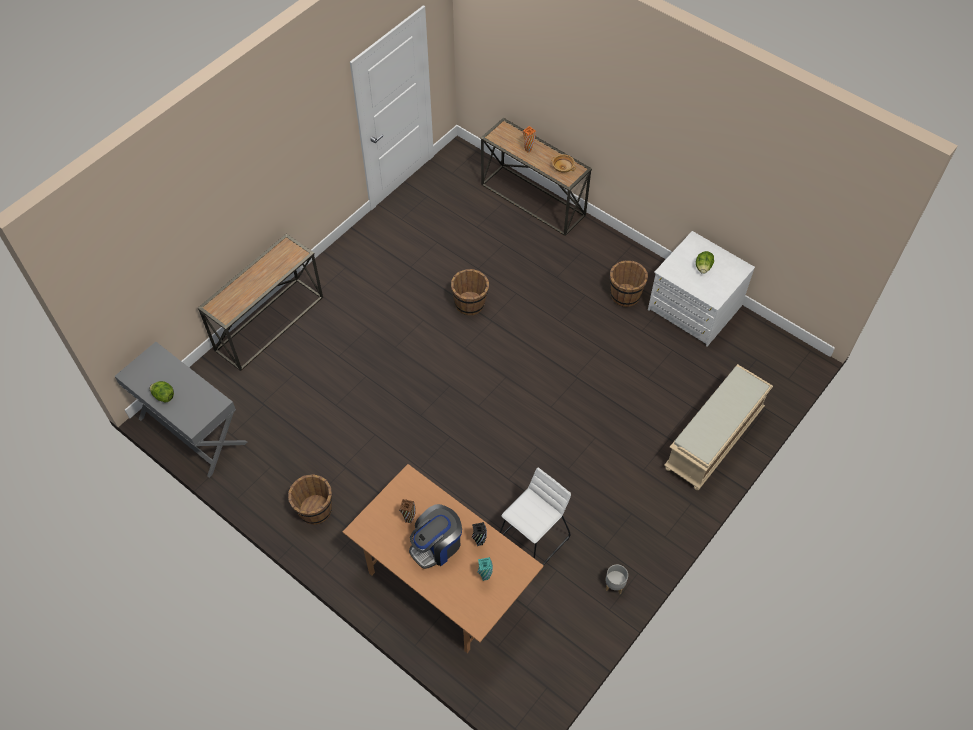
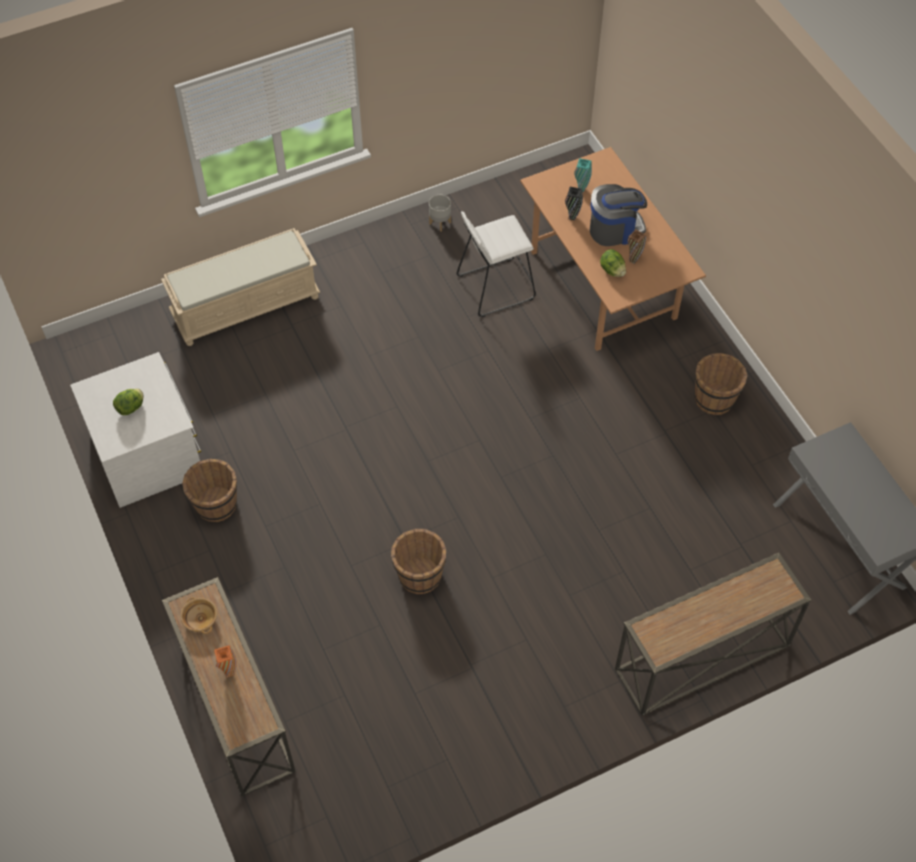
camera: 155 degrees left, 0 degrees up
(163, 396) = (876, 486): lettuce -> lettuce (612, 270)

